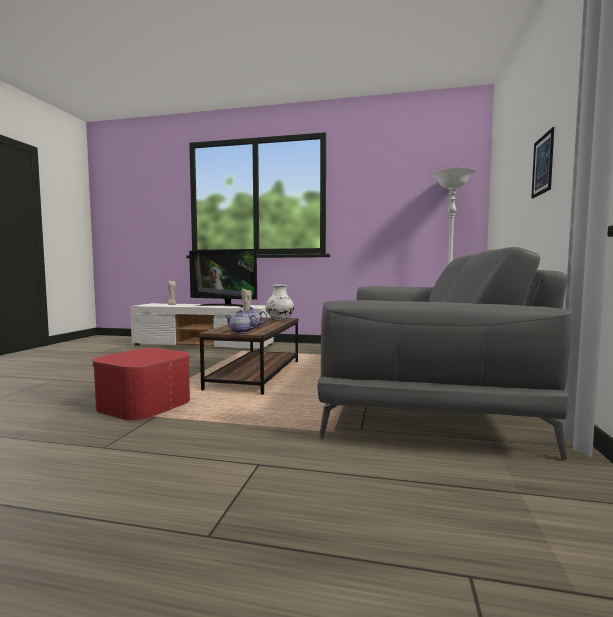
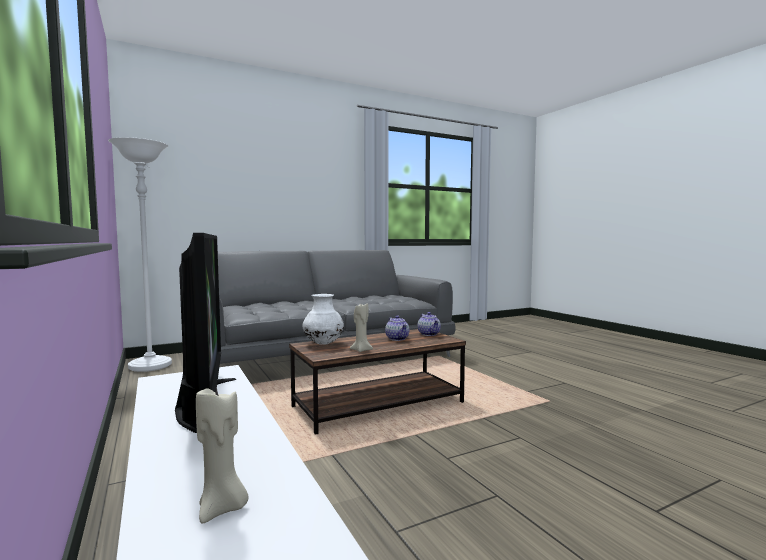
camera: 130 degrees left, 0 degrees up
(144, 404) = (527, 405): ottoman -> none
(543, 165) = (293, 193): picture -> none

